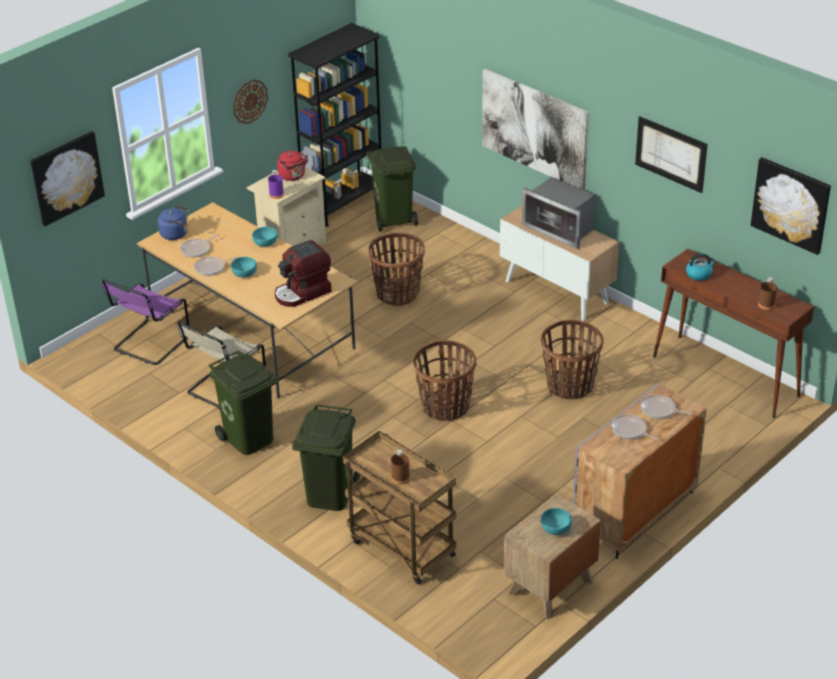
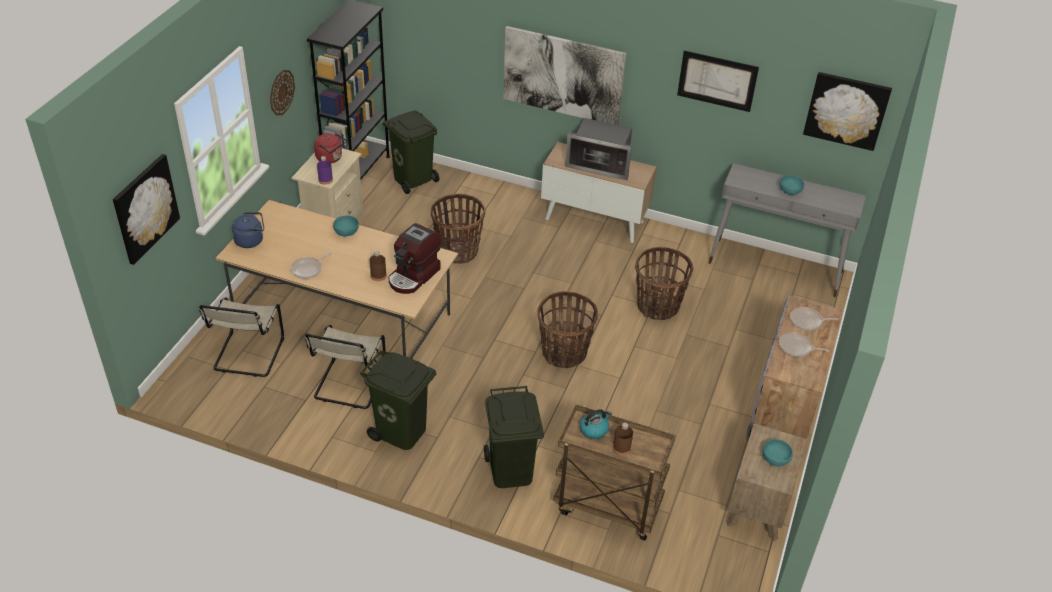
camera: 25 degrees left, 5 degrees up
(150, 344) = (248, 356): purple chair -> beige chair
(197, 250) = (282, 253): frying pan -> none
(244, 273) = (344, 268): turquoise bowl -> turquoise bowl (790, 191)
(699, 274) = (758, 185): kettle -> kettle (594, 429)
(726, 376) = (776, 267): brown console table -> grey console table
(766, 304) = (829, 202): brown bottle -> brown bottle (378, 275)

